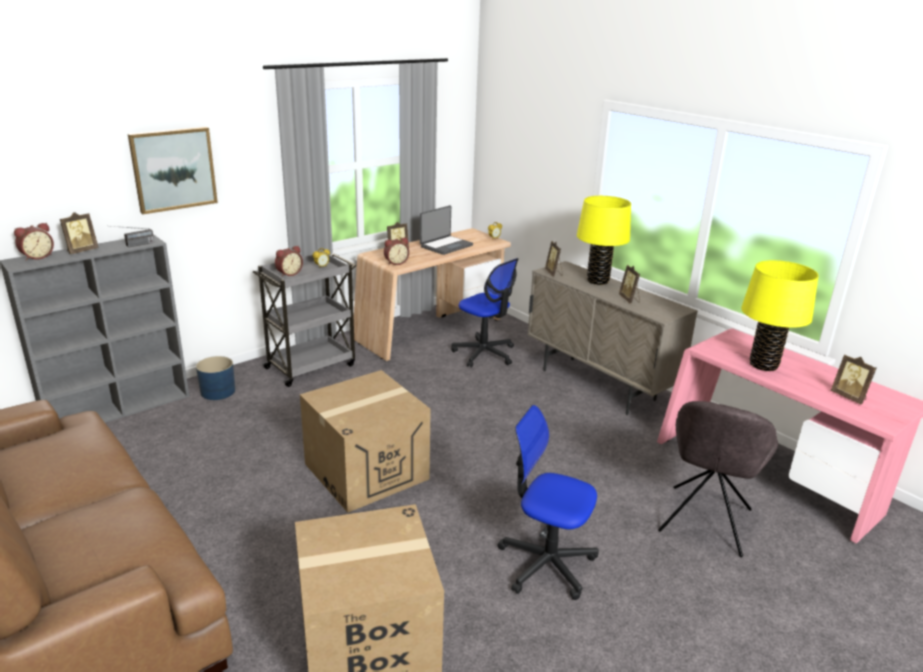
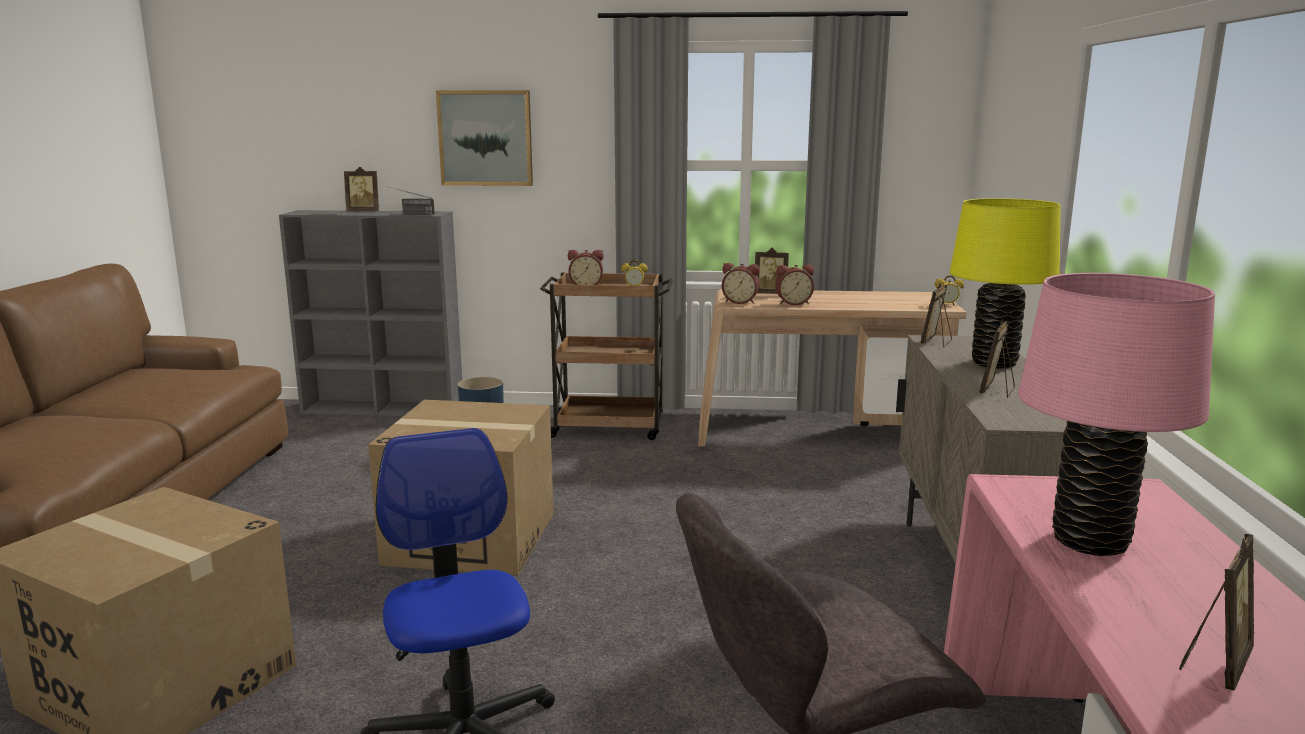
camera: 45 degrees right, 10 degrees down
(37, 257) = (325, 211): alarm clock -> alarm clock (793, 303)
(311, 366) = (610, 427): grey cart -> brown cart
(445, 246) = (851, 300): laptop -> none
(484, 353) = (849, 478): office chair -> none
(763, 365) = (1090, 541): yellow table lamp -> pink table lamp
(849, 397) = (1214, 664): picture frame -> picture frame turned 150 degrees counterclockwise

